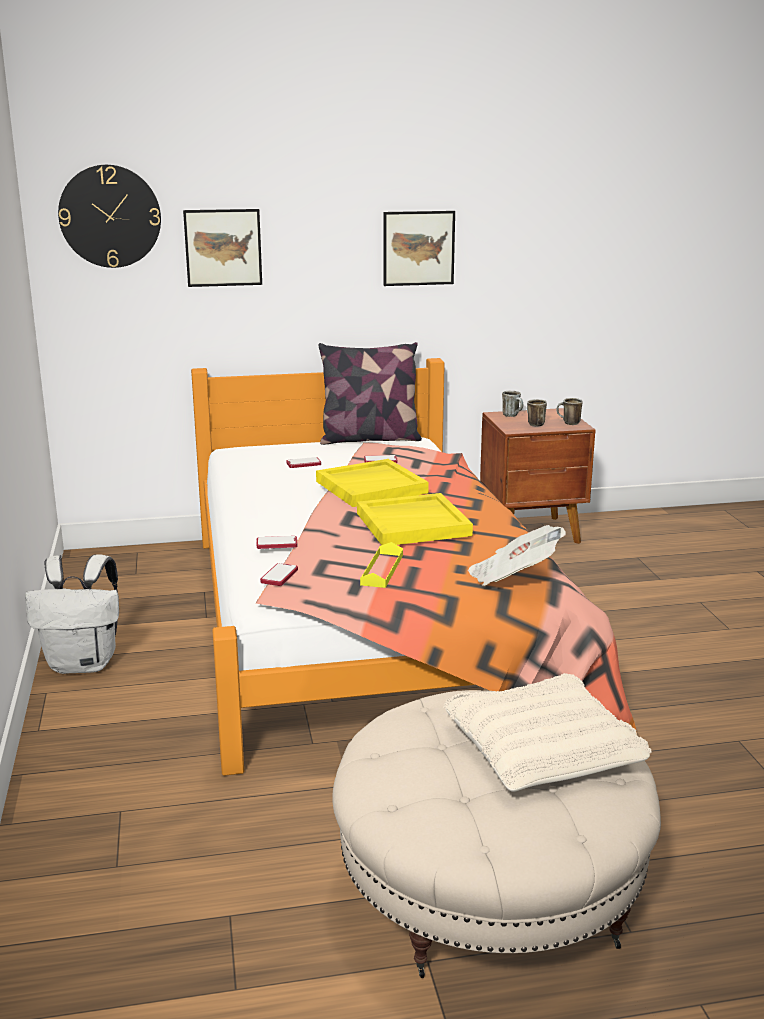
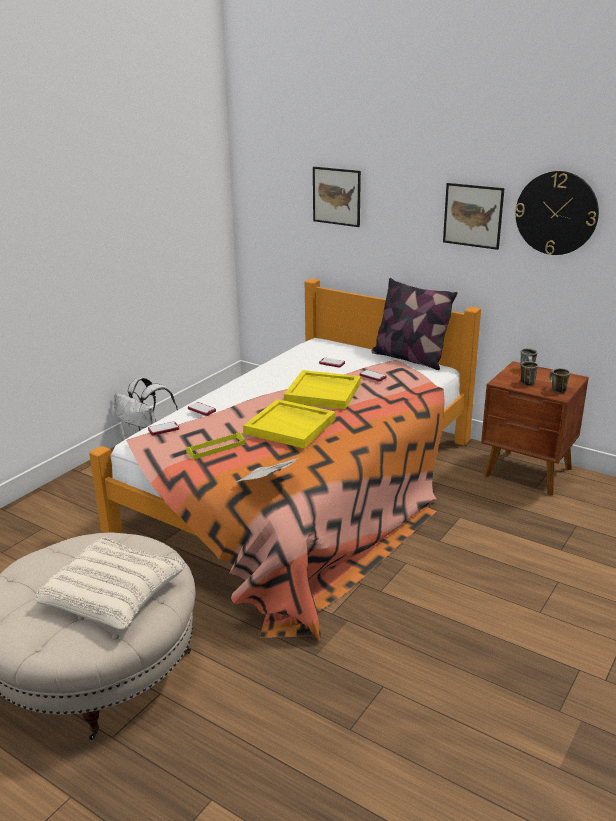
camera: 45 degrees right, 5 degrees up
(110, 216) = (273, 166): wall clock -> wall clock (556, 213)

